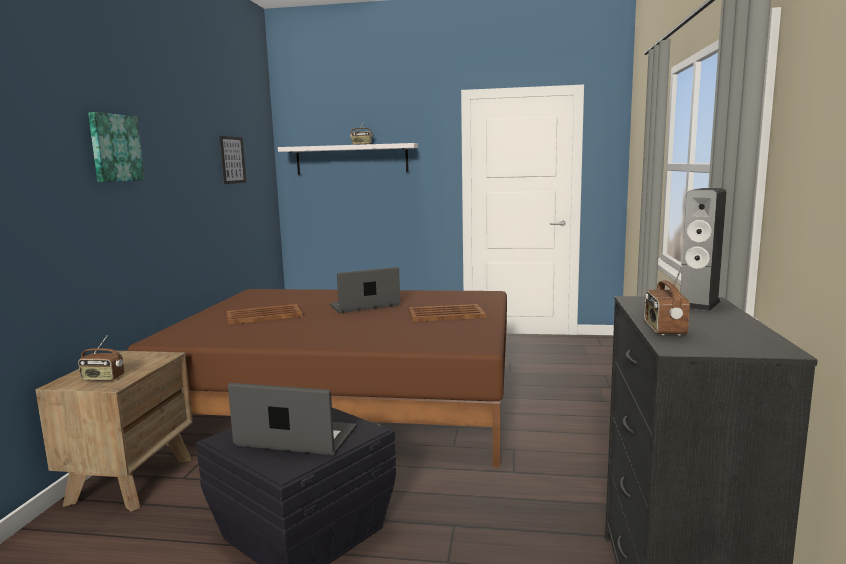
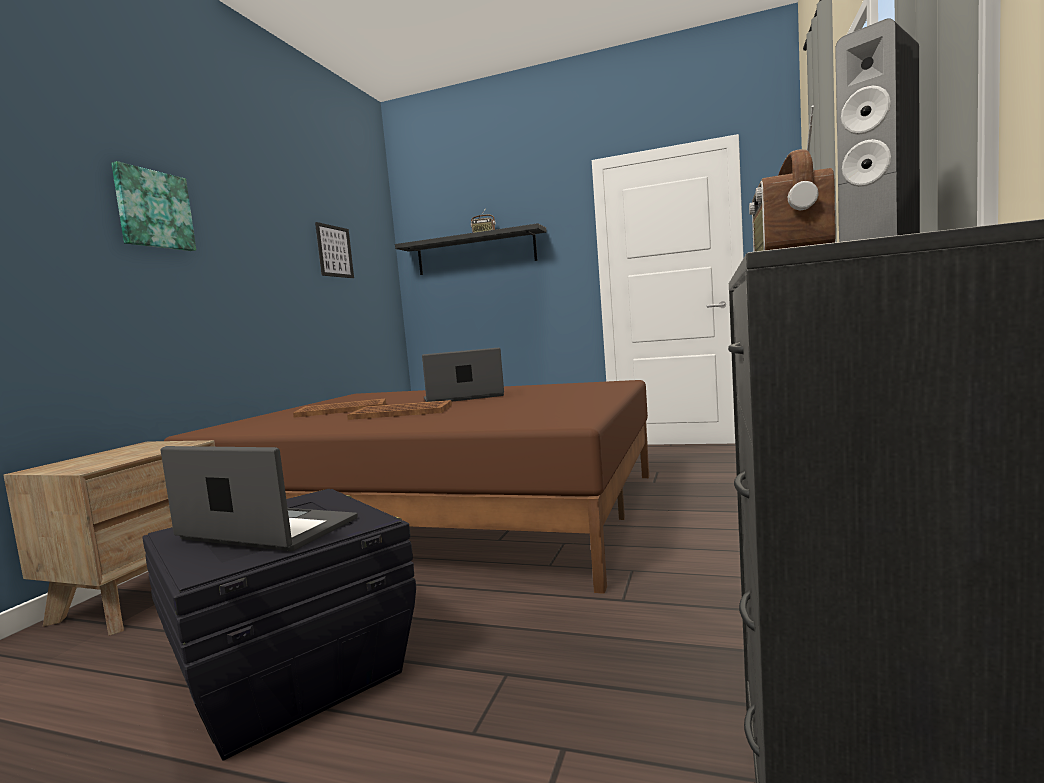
camera: 10 degrees right, 5 degrees down
(102, 378) = (88, 463): radio -> none
(351, 159) = (475, 252): white shelf -> black shelf
(445, 314) = (552, 399): brown tray -> brown tray (401, 412)

